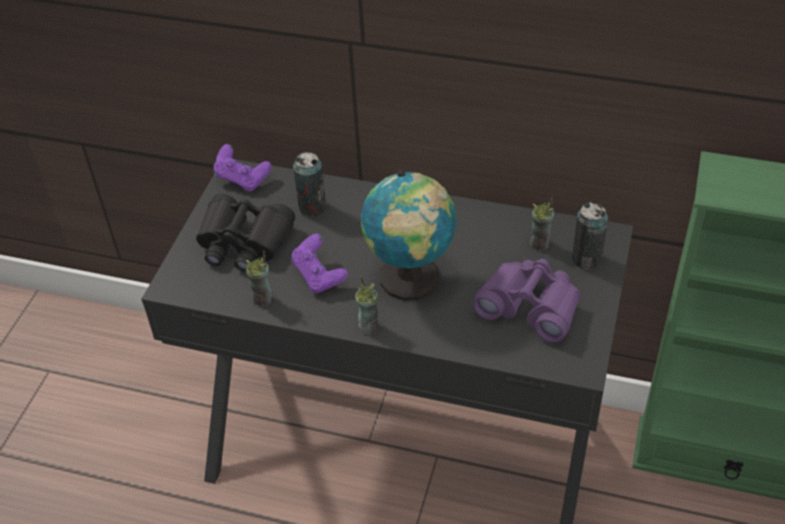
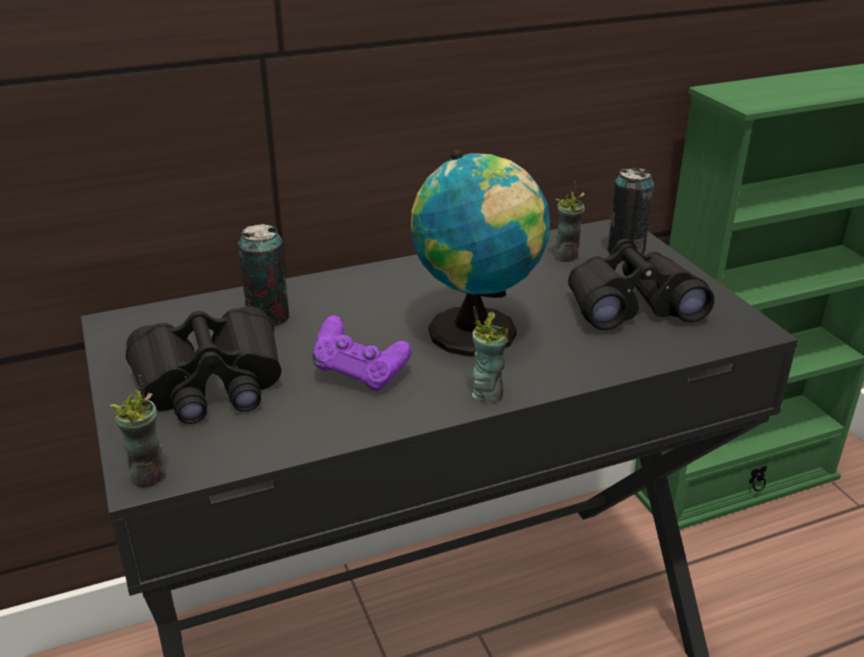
camera: 40 degrees left, 15 degrees down
(242, 179) = (135, 325): purple game controller -> none
(263, 299) = (311, 428): cup -> cup (149, 476)
(530, 306) = (631, 305): purple binoculars -> black binoculars

